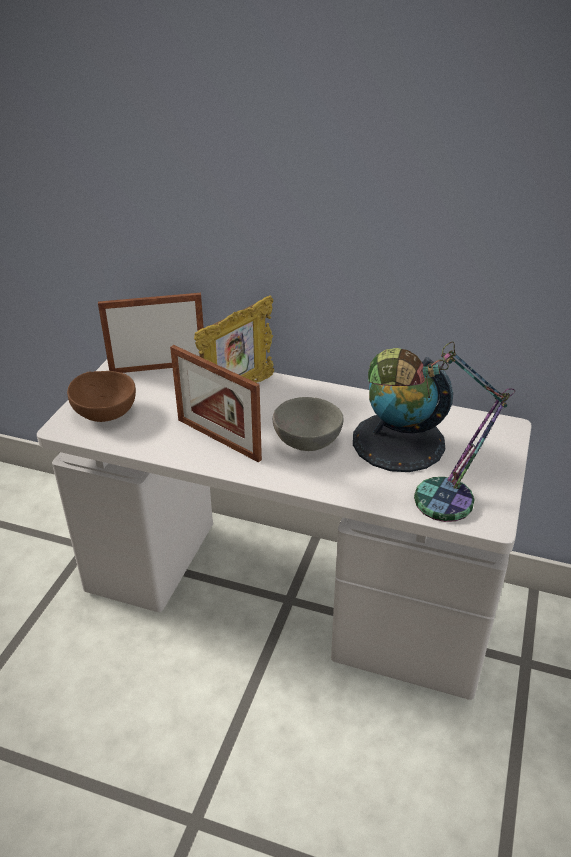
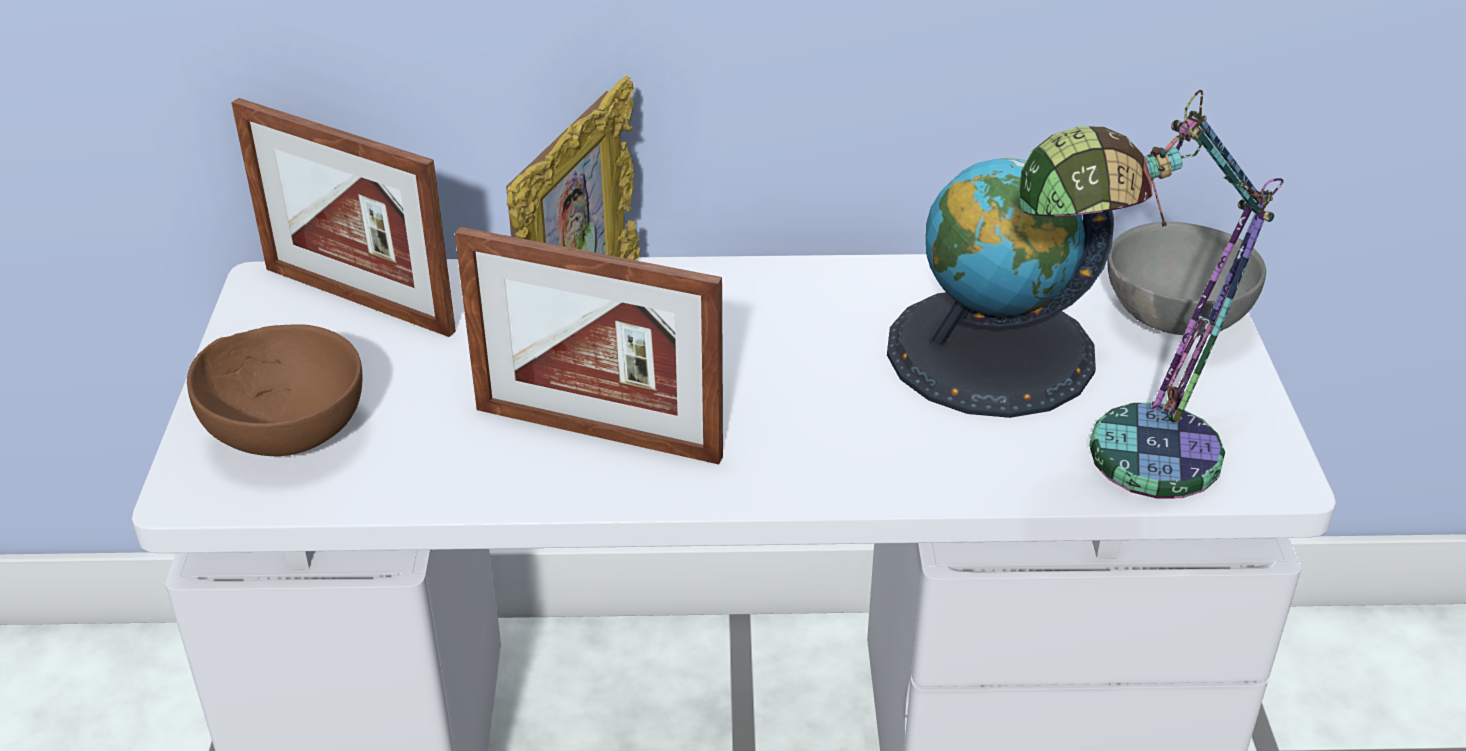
camera: 20 degrees left, 0 degrees up
(158, 368) = (358, 299): picture frame -> picture frame turned 120 degrees counterclockwise
(305, 441) = (795, 395): grey bowl -> grey bowl (1170, 319)

